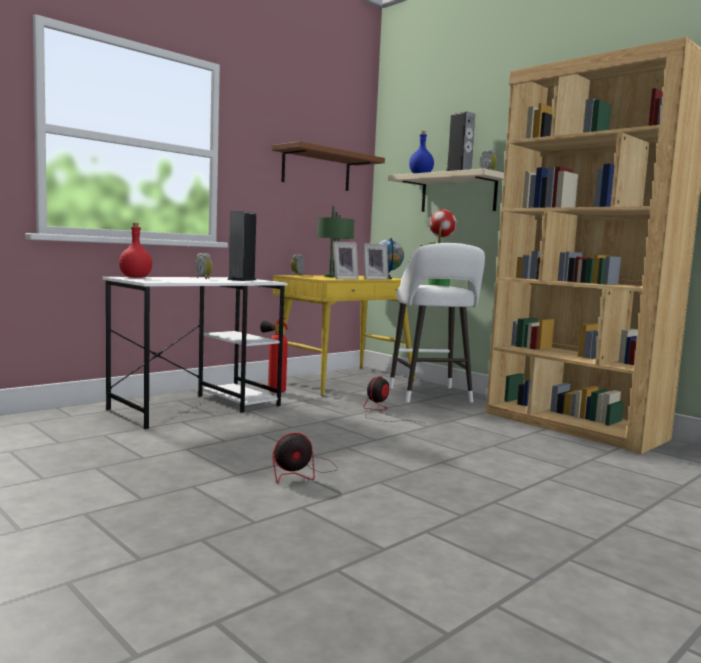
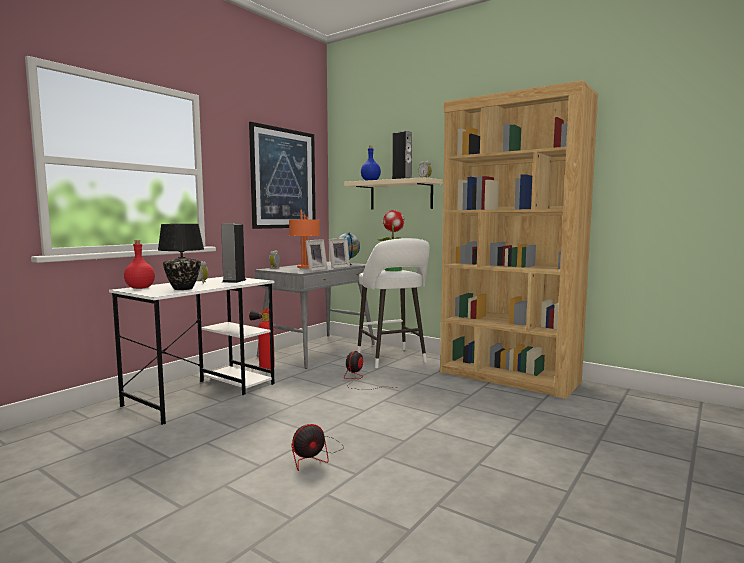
camera: 10 degrees left, 0 degrees up
(181, 280) = (183, 288): none -> black table lamp
(316, 170) = (283, 178): brown shelf -> picture
(334, 277) = (305, 267): green table lamp -> orange table lamp
(344, 380) = (318, 350): yellow desk -> grey desk

